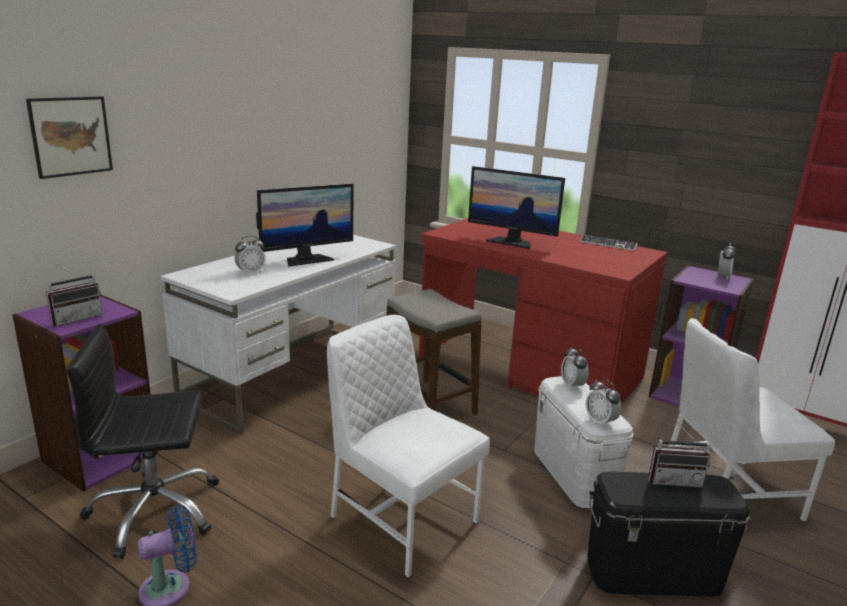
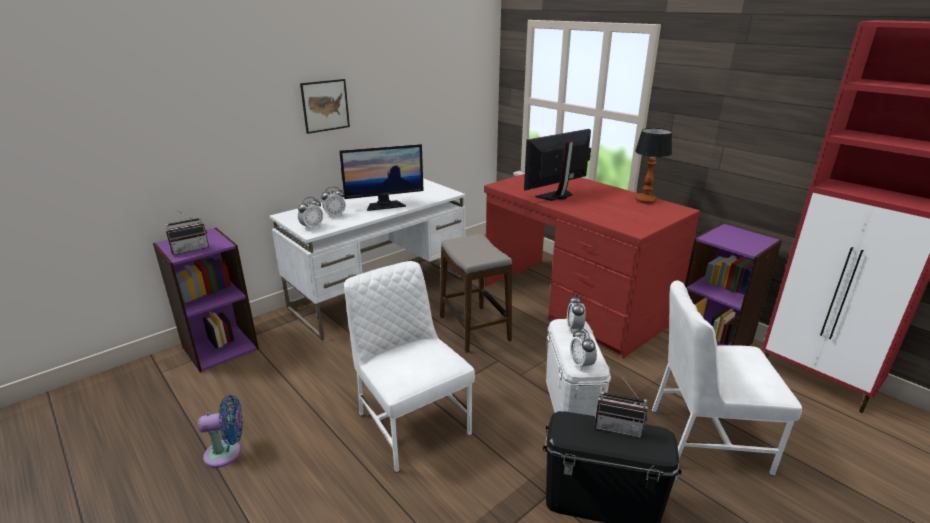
camera: 15 degrees right, 5 degrees up
(71, 136) = (191, 112): picture -> picture (325, 106)
(154, 511) = (239, 393): black office chair -> none
(511, 242) = (557, 196): monitor -> monitor turned 105 degrees clockwise
(607, 244) = (646, 200): keyboard -> table lamp
(723, 277) = (750, 237): alarm clock -> alarm clock (312, 227)

